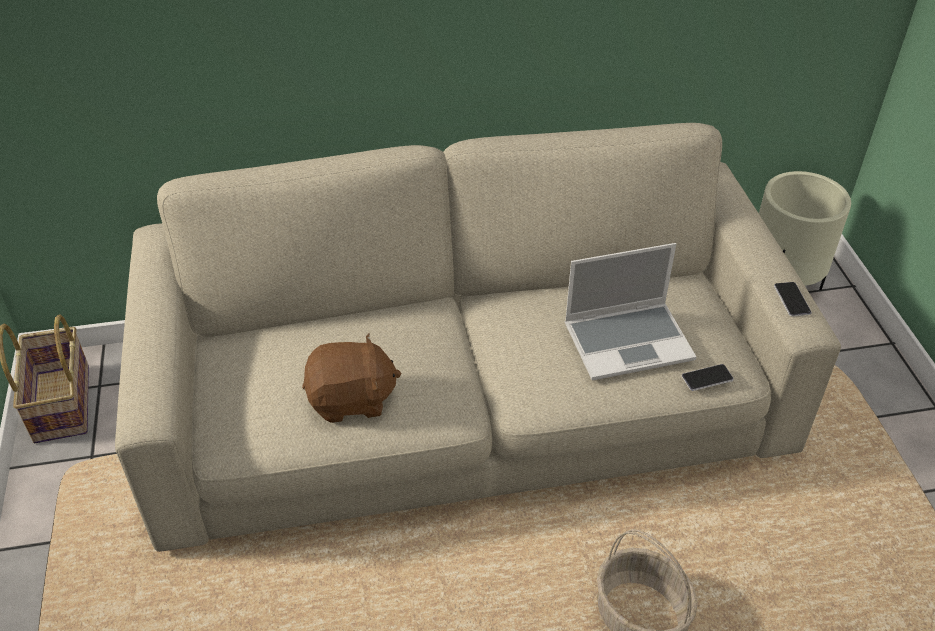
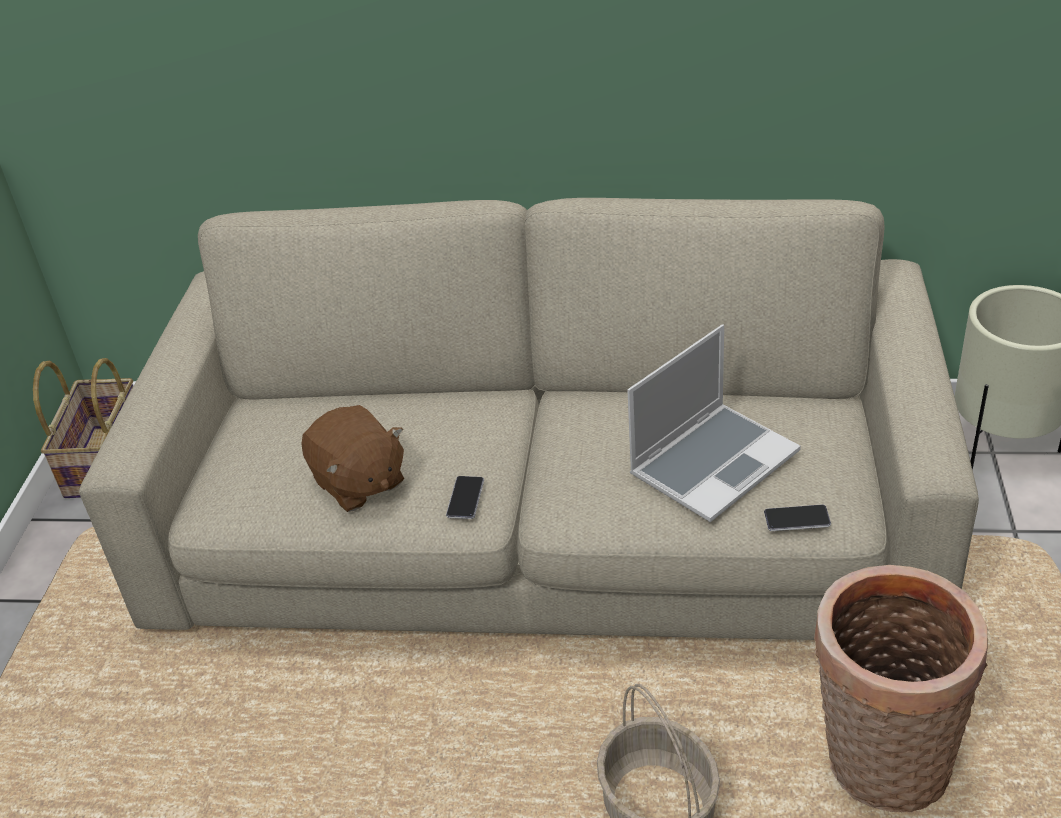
camera: 20 degrees right, 5 degrees down
(351, 400) = (358, 483): brown plush toy -> brown plush toy turned 45 degrees clockwise
(629, 341) = (714, 462): laptop -> laptop turned 45 degrees counterclockwise
(783, 548) = (879, 764): none -> basket
(791, 300) = (929, 433): phone -> phone (465, 498)

